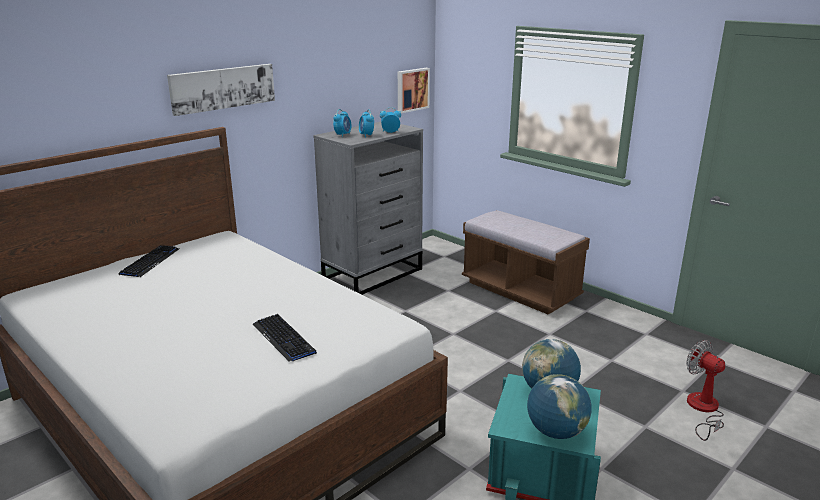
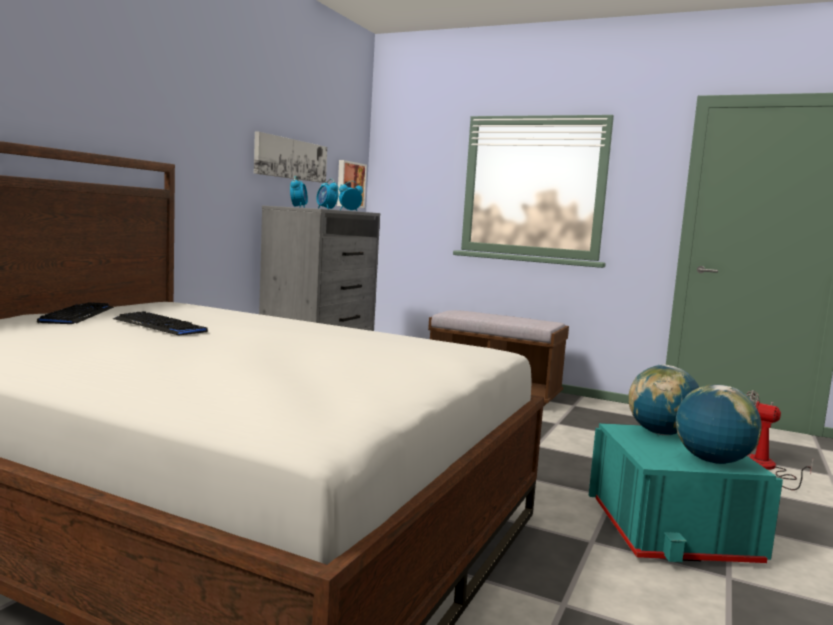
camera: 20 degrees left, 15 degrees down
(223, 88) = (174, 116): picture -> picture (290, 159)
(284, 338) = (362, 360): keyboard -> keyboard (159, 326)

